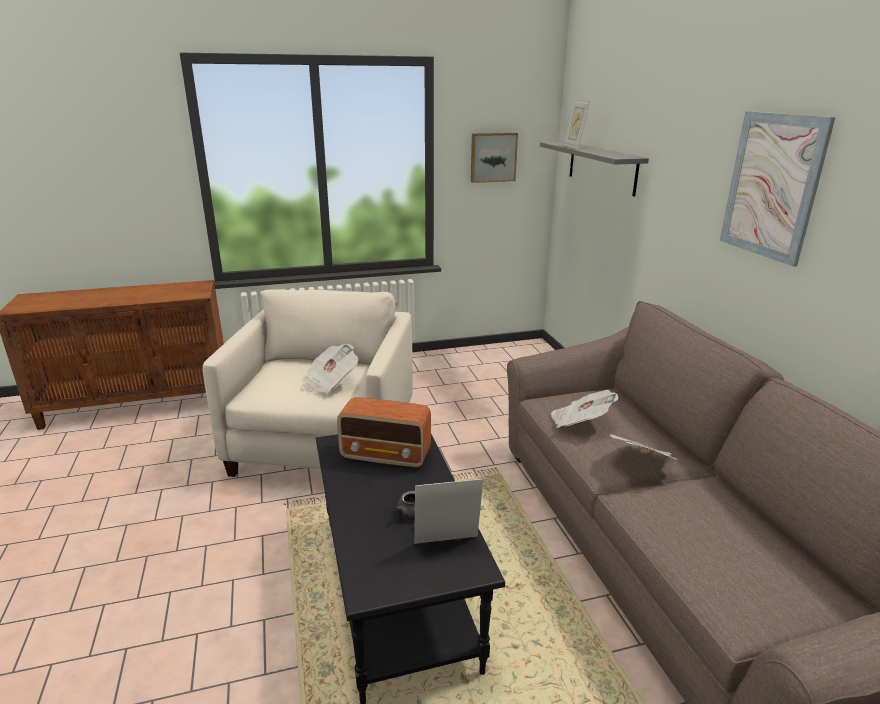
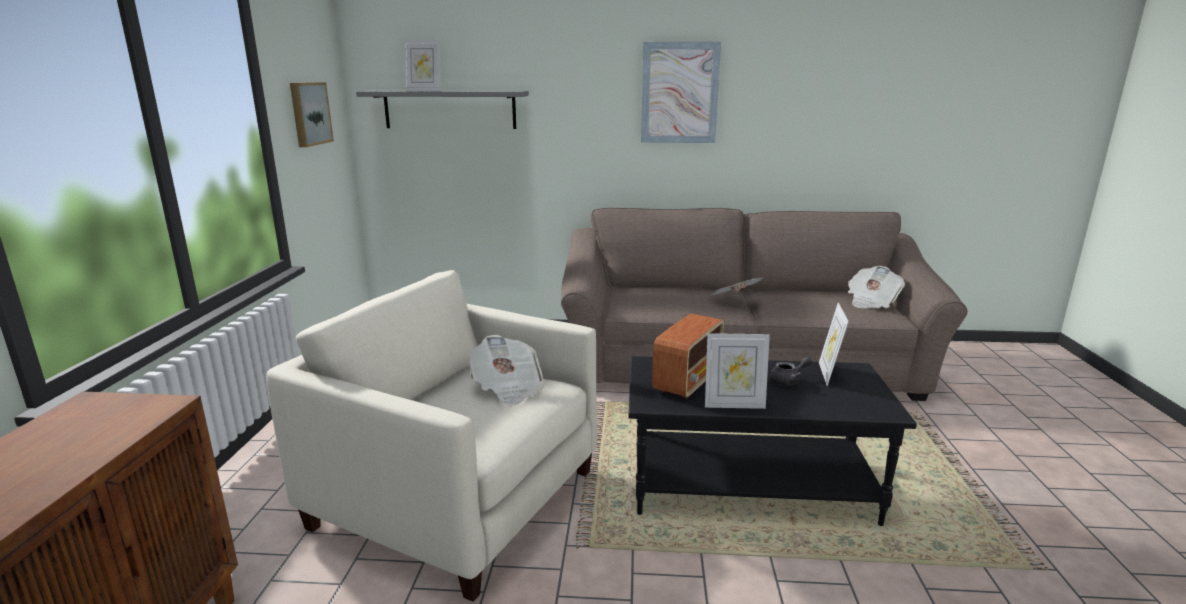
camera: 70 degrees left, 5 degrees down
(345, 485) = (734, 405): none -> picture frame
(580, 423) = (666, 305): newspaper -> newspaper (871, 301)

